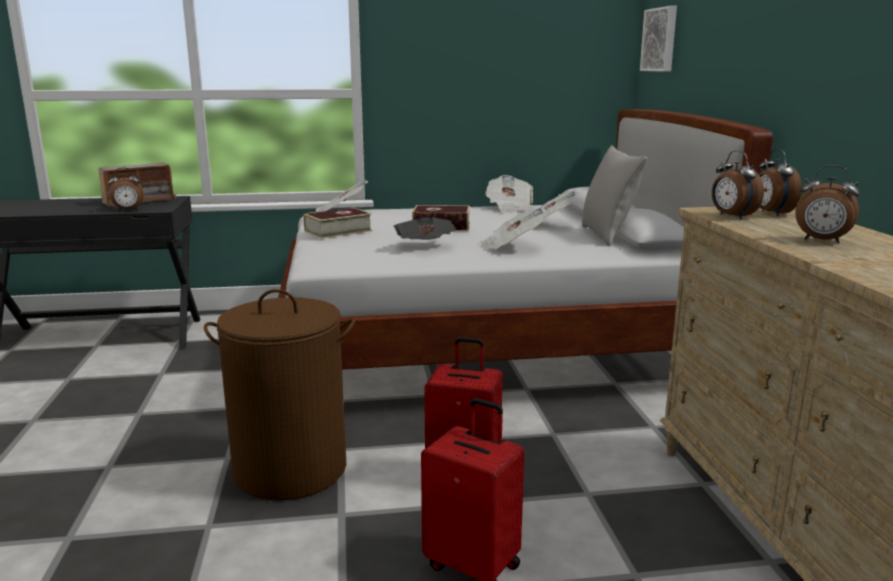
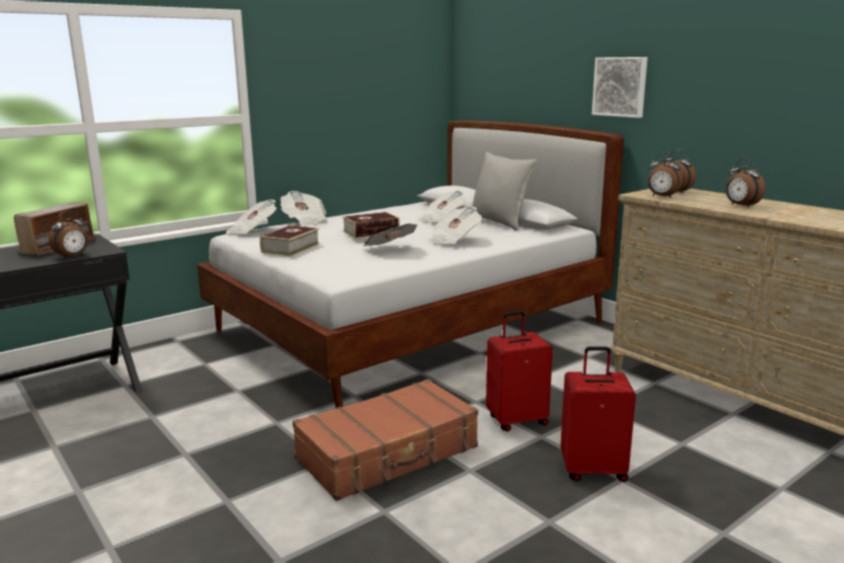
camera: 30 degrees left, 0 degrees up
(291, 469) = (388, 454): brown laundry basket -> brown suitcase
(509, 208) = (387, 210): newspaper -> newspaper (304, 221)
(660, 40) = (485, 66): picture -> picture (620, 86)
(821, 241) = (740, 206): alarm clock -> alarm clock turned 60 degrees clockwise

